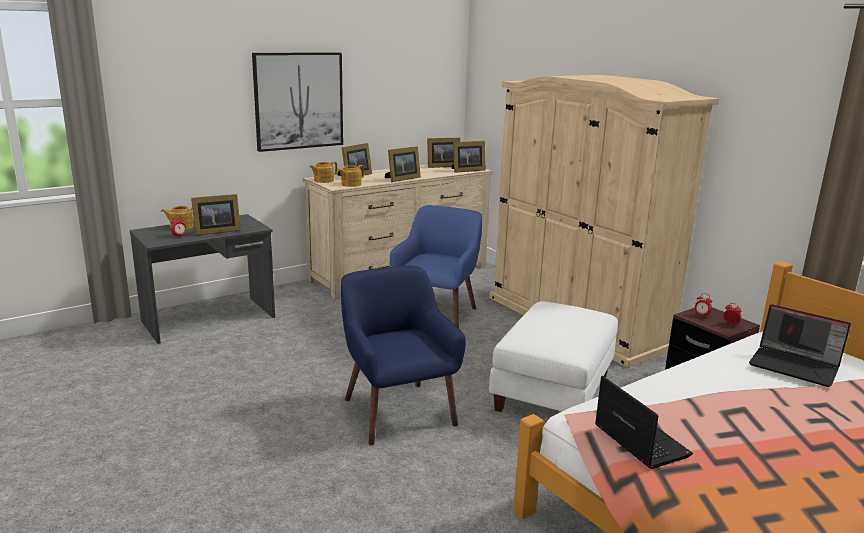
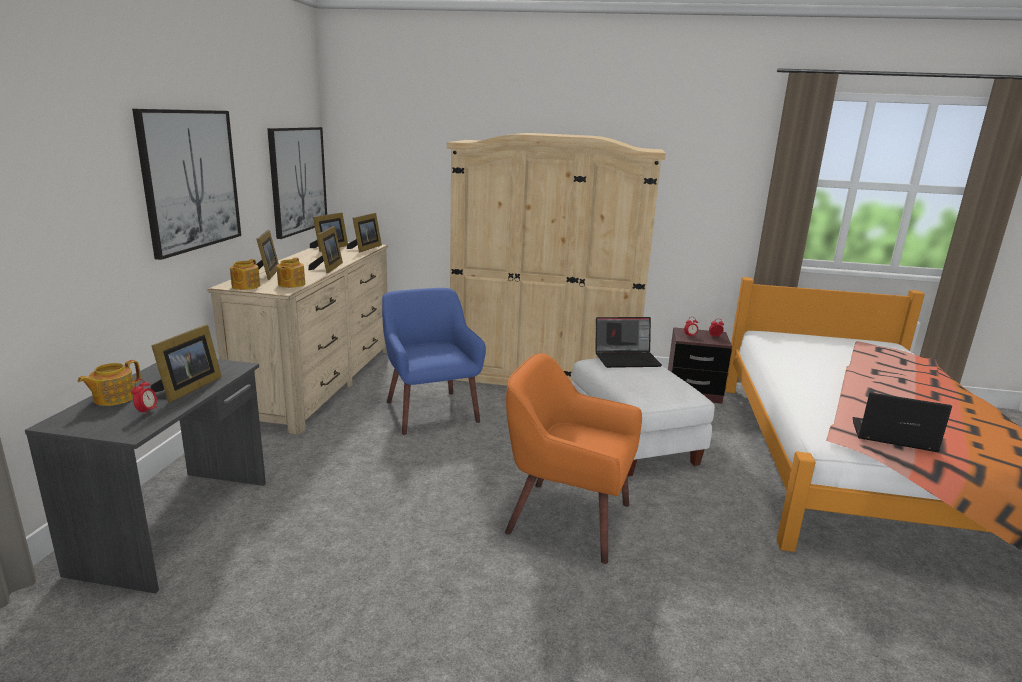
camera: 45 degrees left, 0 degrees up
(397, 411) = (566, 518): blue armchair -> orange armchair
(424, 107) = (298, 180): none -> picture
(795, 365) = (820, 350): laptop -> laptop (627, 359)

